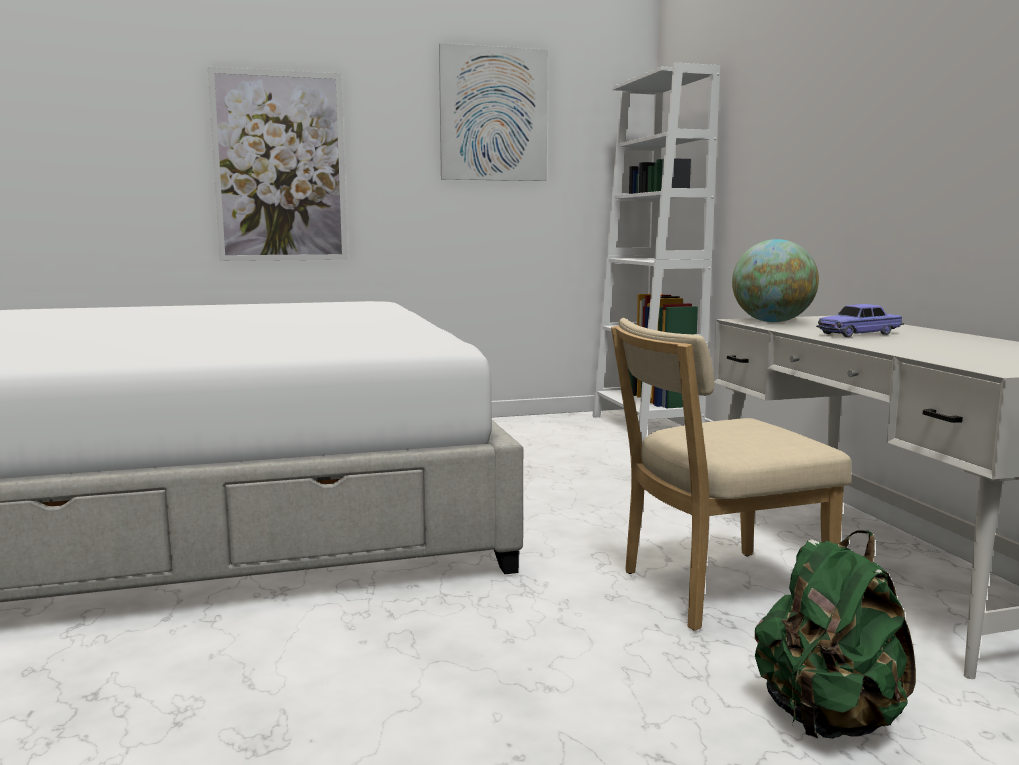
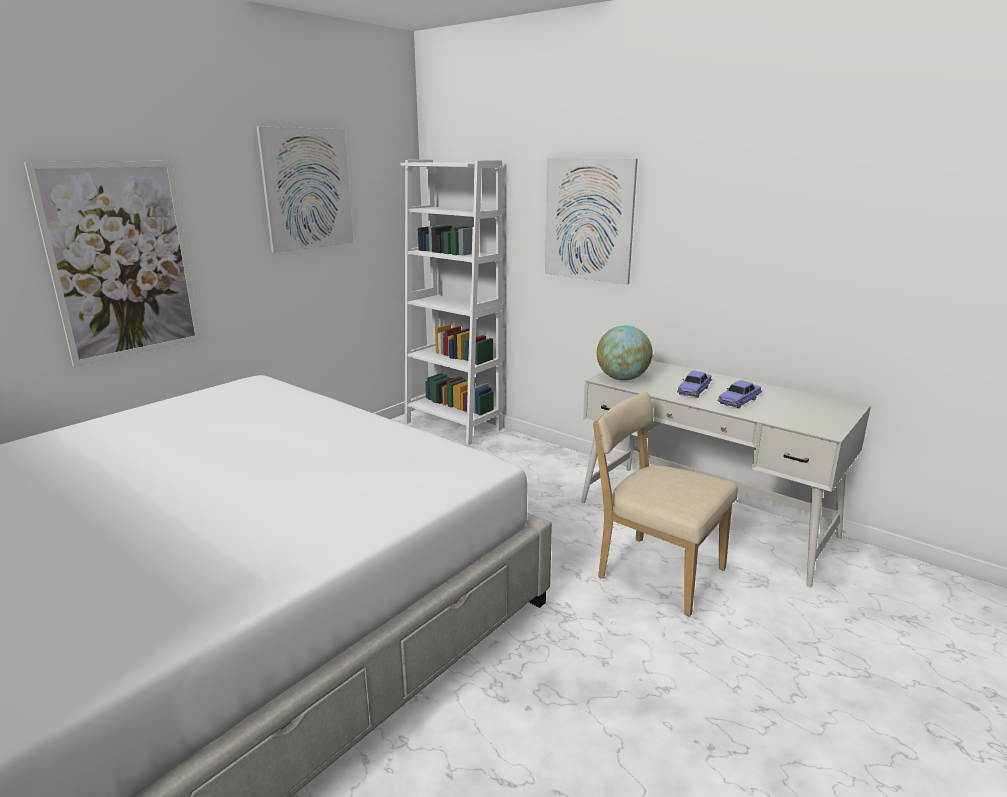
camera: 35 degrees left, 10 degrees up
(714, 591) = (655, 571): beige chair -> beige chair turned 90 degrees clockwise
(801, 120) = (588, 220): none -> picture
(828, 719) = (793, 643): green backpack -> none
(912, 344) = (739, 401): none -> toy car

